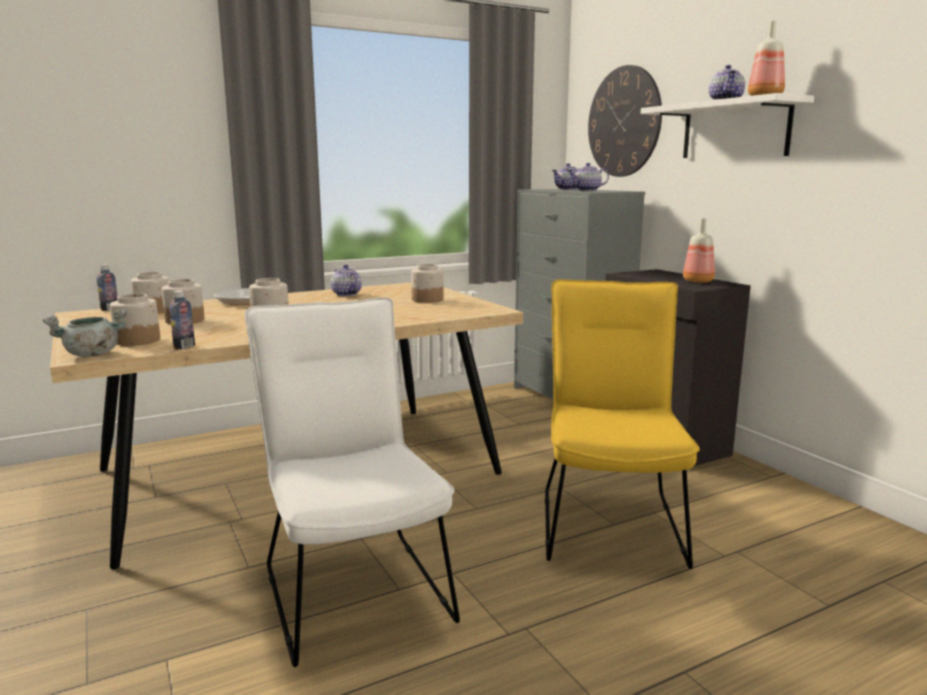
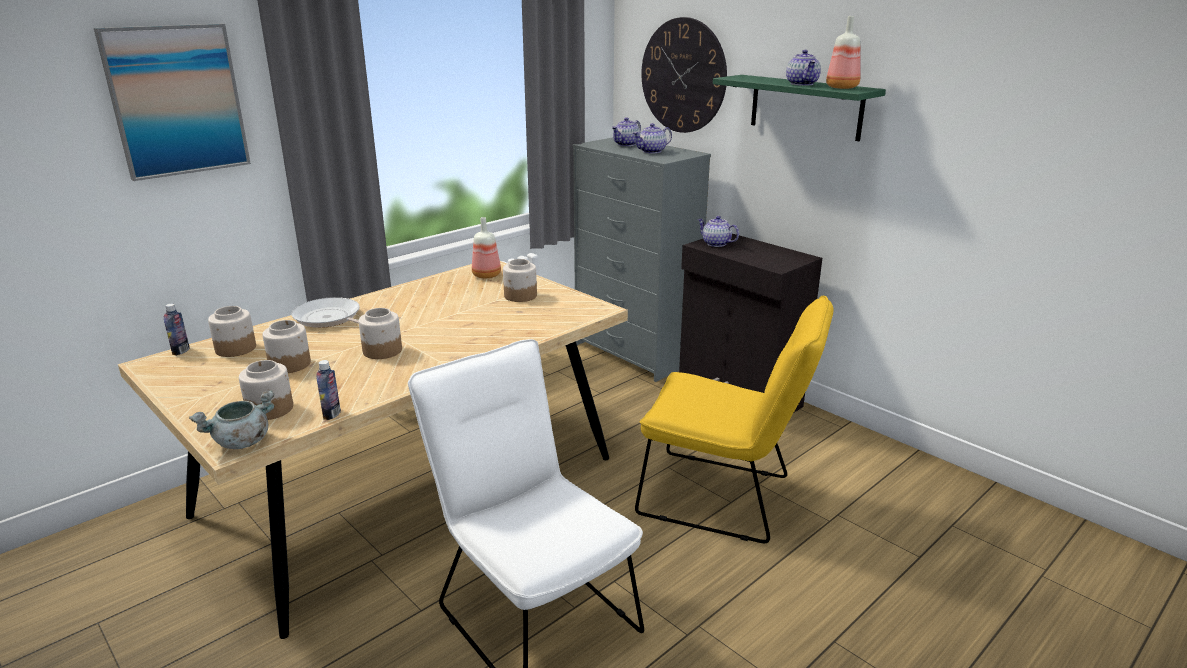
camera: 15 degrees left, 10 degrees up
(146, 103) = (176, 100): none -> picture
(346, 294) = (427, 293): teapot -> teapot (716, 244)
(609, 520) = (725, 498): yellow chair -> yellow chair turned 120 degrees clockwise
(699, 281) = (775, 254): bottle -> bottle (487, 275)
(734, 130) = (805, 107): white shelf -> green shelf

